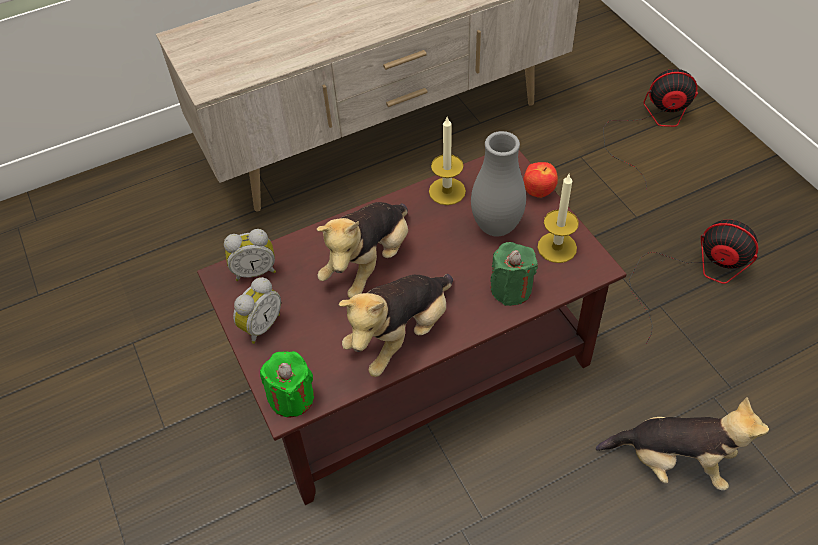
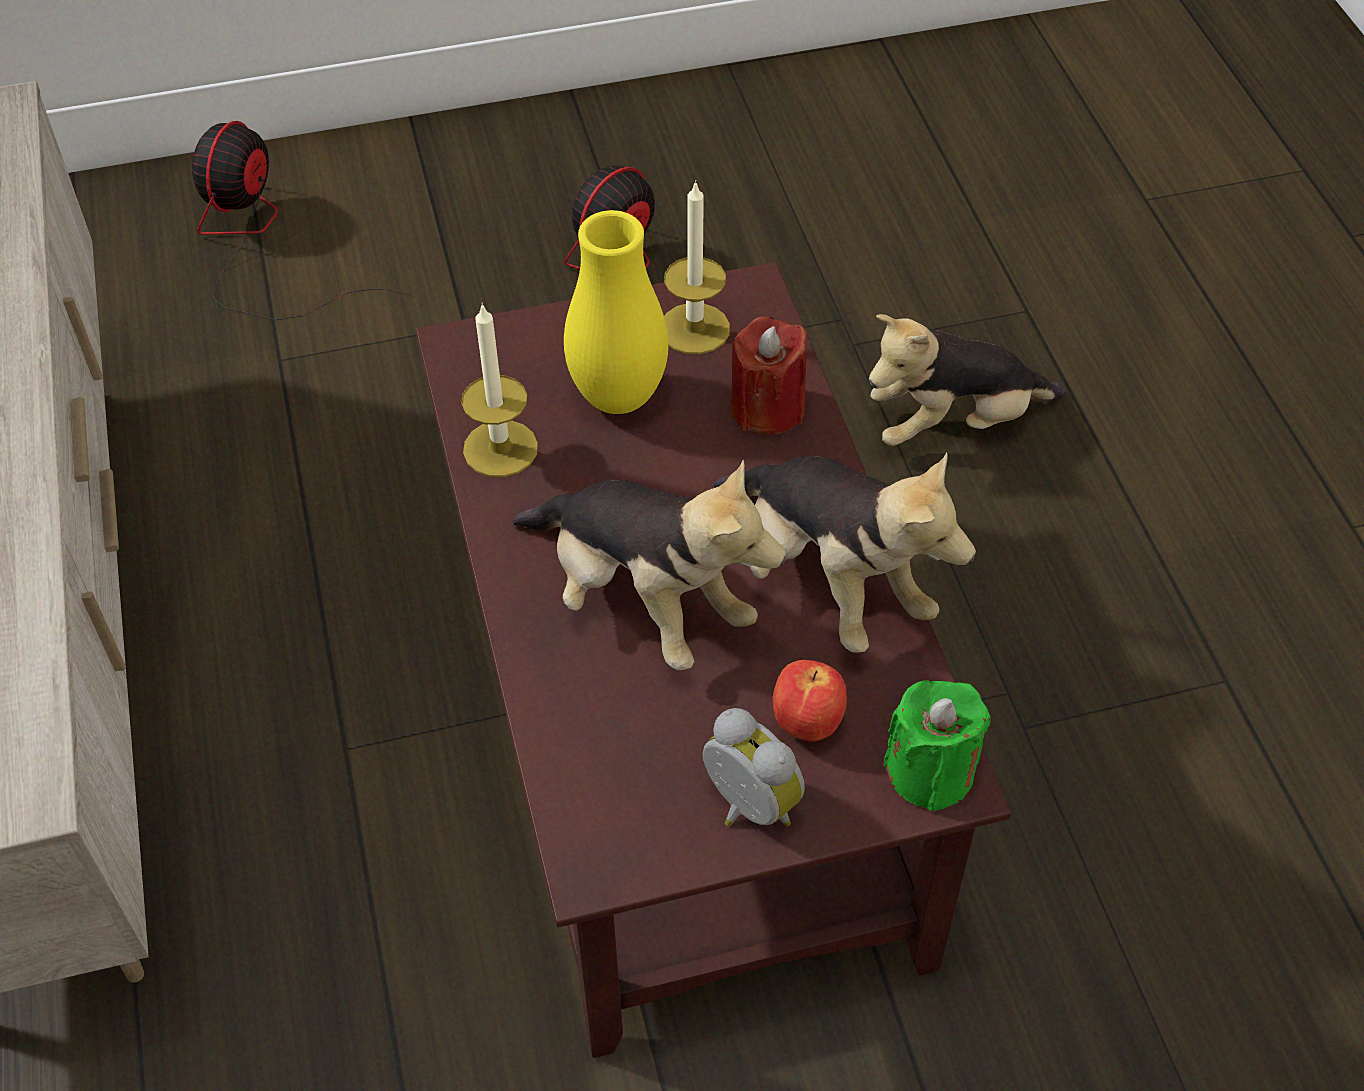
camera: 80 degrees left, 0 degrees up
(255, 271) = (597, 804): alarm clock -> none
(496, 227) = (618, 397): grey vase -> yellow vase
(511, 289) = (767, 408): green candle -> red candle
(539, 192) = (557, 321): apple -> apple (805, 723)
(674, 462) = (953, 423): plush toy -> plush toy turned 135 degrees counterclockwise

